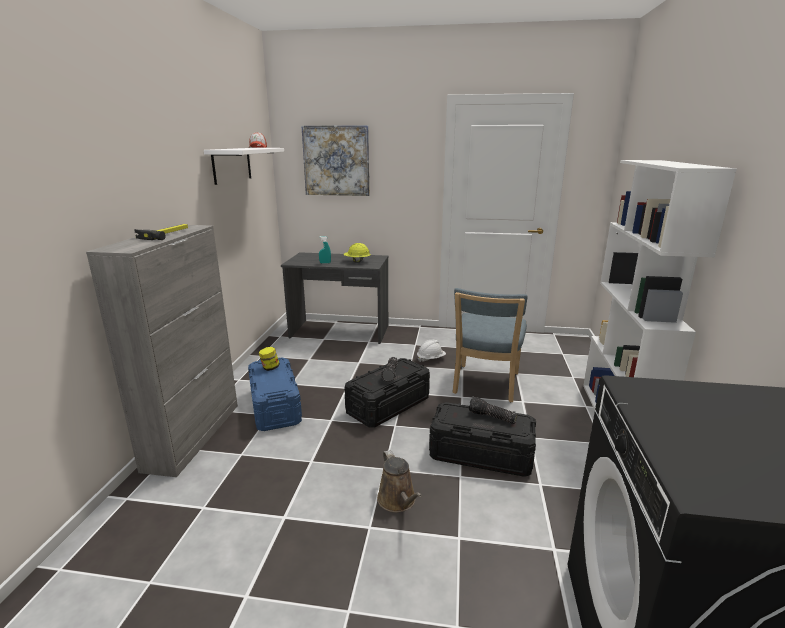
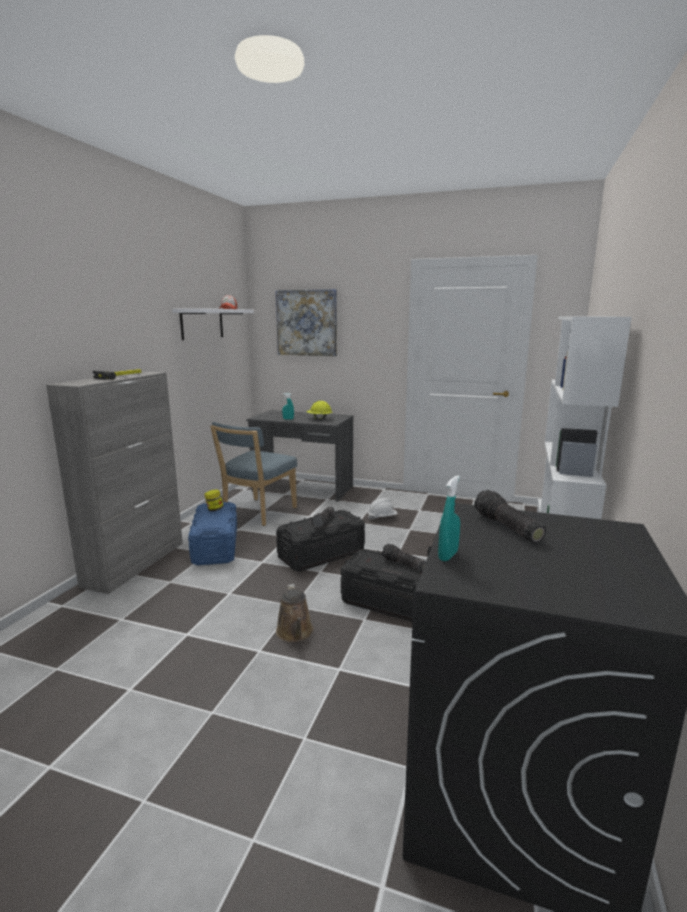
camera: 10 degrees right, 5 degrees down
(485, 385) = (426, 544): blue chair -> blue chair (257, 513)
(669, 454) = (448, 555): none -> turquoise spray bottle
(688, 406) = (506, 527): none -> flashlight

